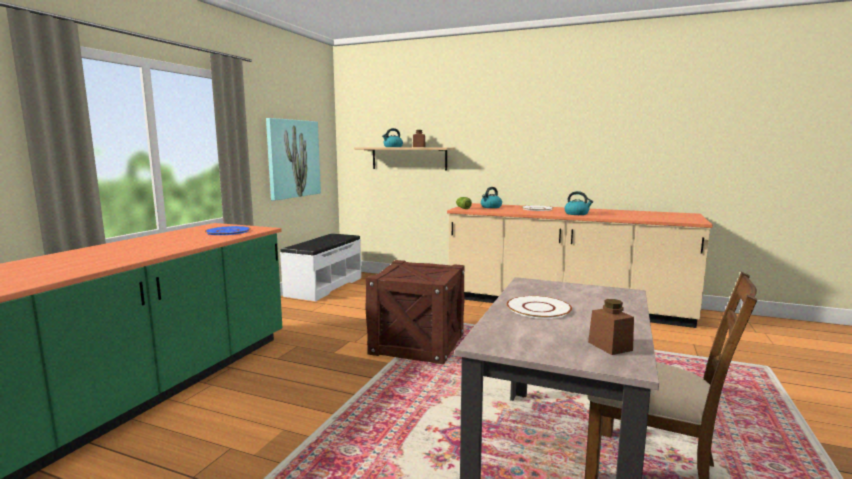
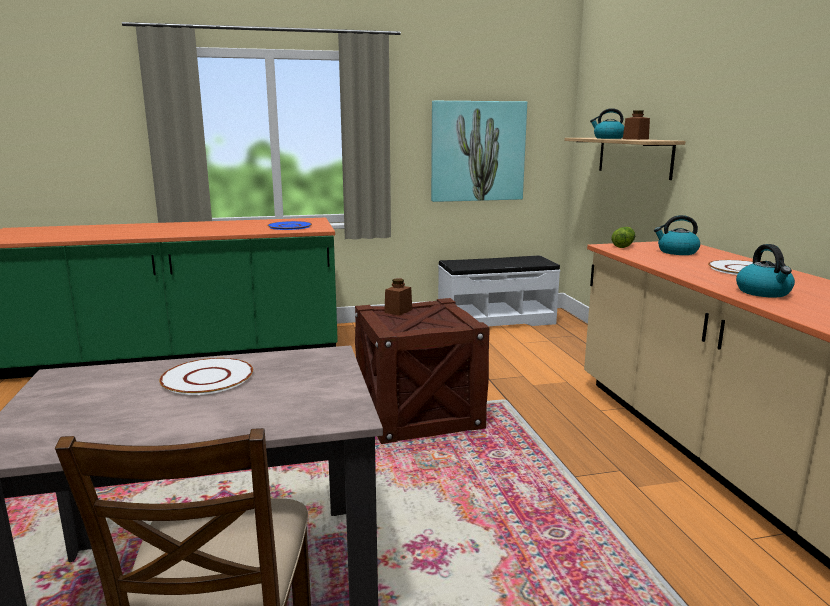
camera: 55 degrees right, 5 degrees up
(610, 346) = (69, 434): brown jar -> brown jar (398, 311)

